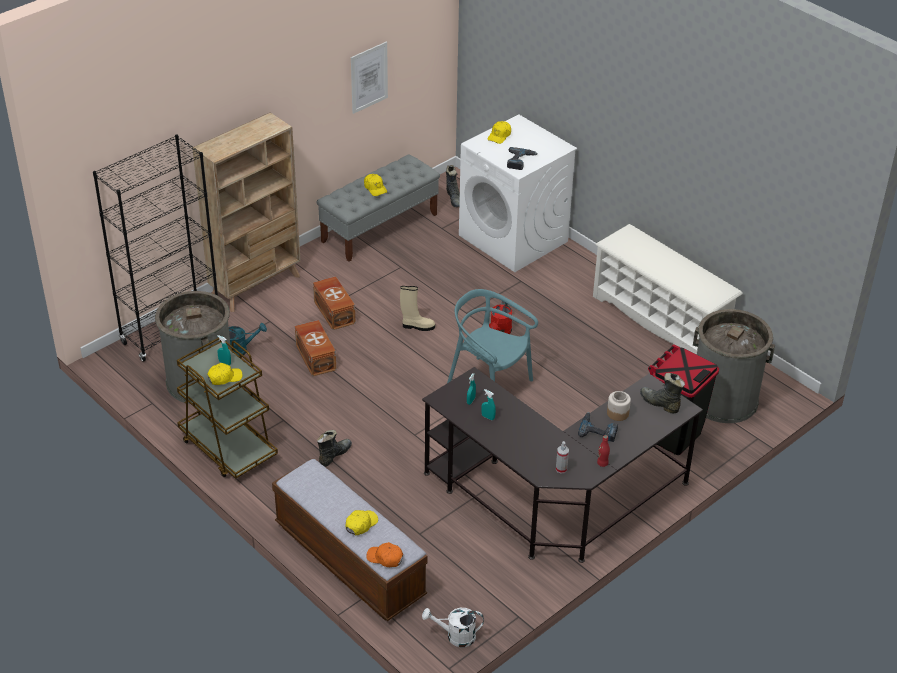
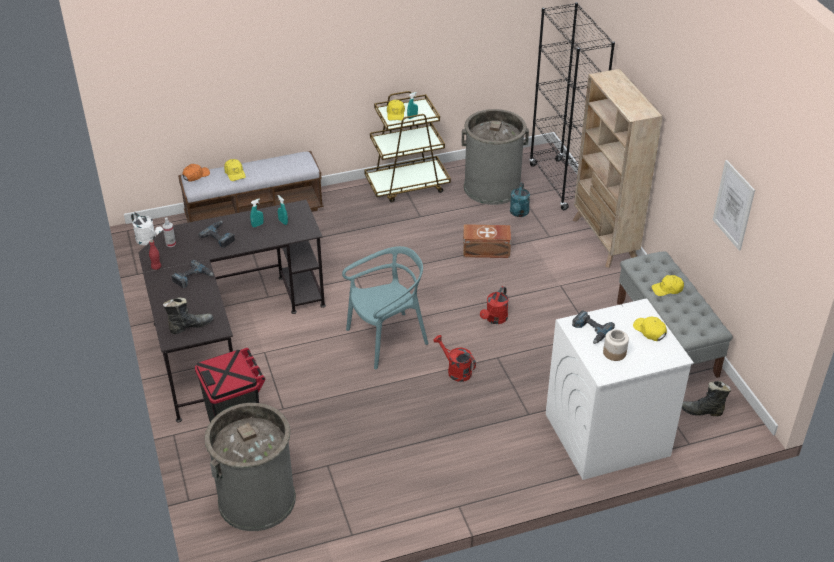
camera: 115 degrees right, 0 degrees up
(334, 455) = (363, 231): black boot -> none
(335, 311) = (543, 275): brown storage box -> none
(417, 326) = (494, 319): beige boot -> red watering can
(455, 636) = (149, 240): white watering can -> white watering can turned 105 degrees clockwise
(524, 437) = (220, 236): none -> power drill
(617, 413) = (201, 296): jar -> jar (614, 353)
(660, 319) = (405, 503): white shoe rack -> none

